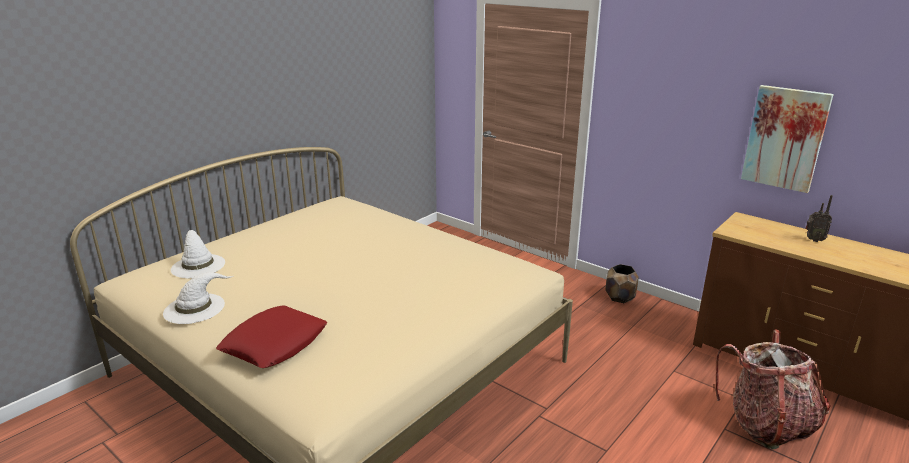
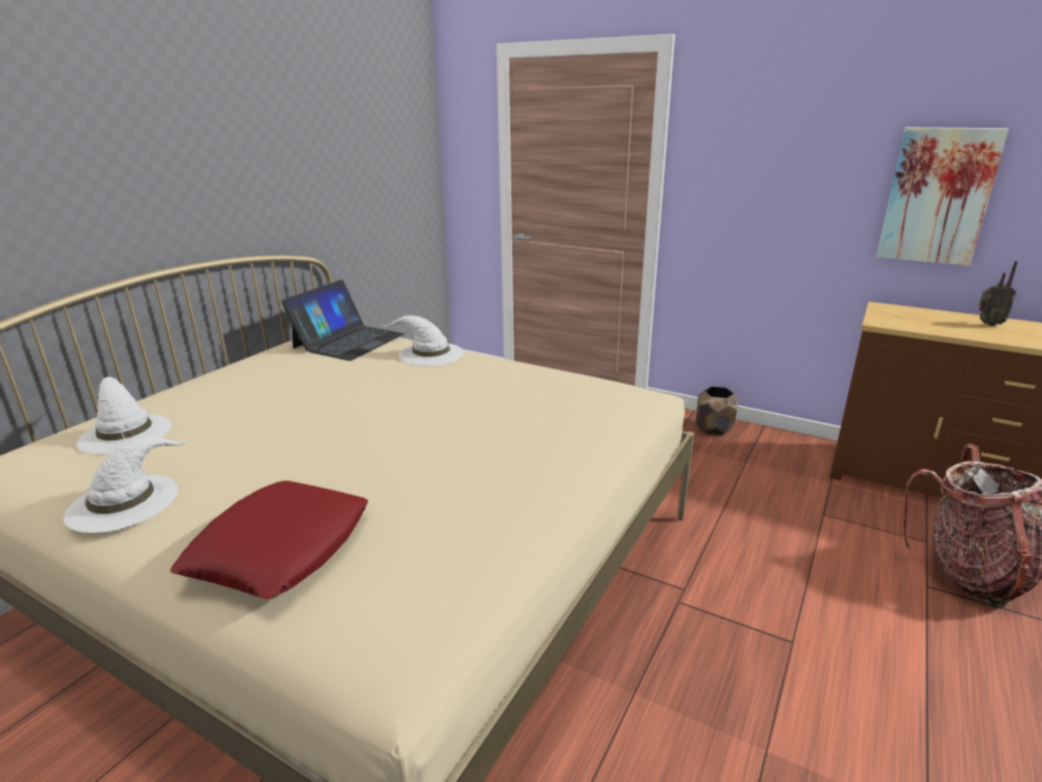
camera: 10 degrees left, 0 degrees up
(345, 211) = (348, 341): none -> laptop
(397, 226) = (430, 354): none -> white hat

